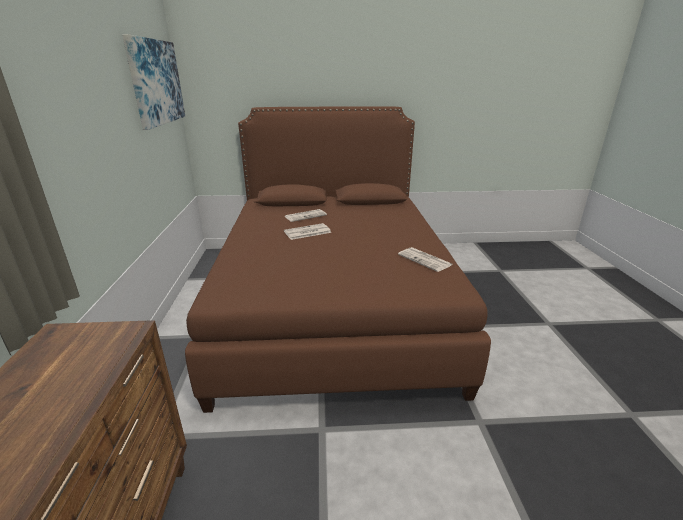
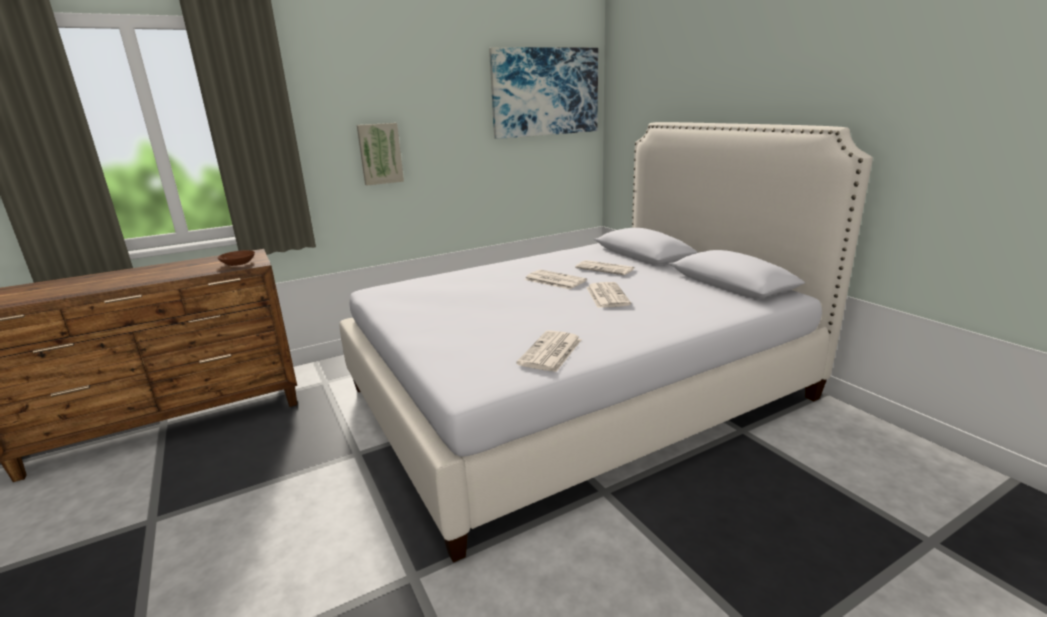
camera: 65 degrees right, 5 degrees down
(80, 160) = (380, 153): none -> picture
(99, 344) = (239, 263): none -> brown bowl
(332, 303) = (577, 392): brown bed -> white bed
(355, 227) = (606, 295): none -> newspaper

